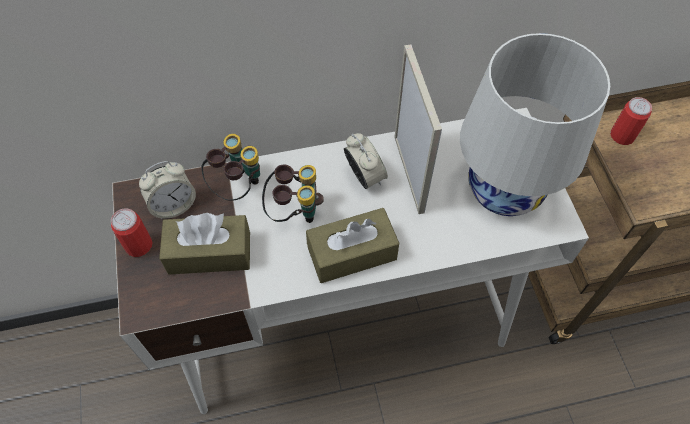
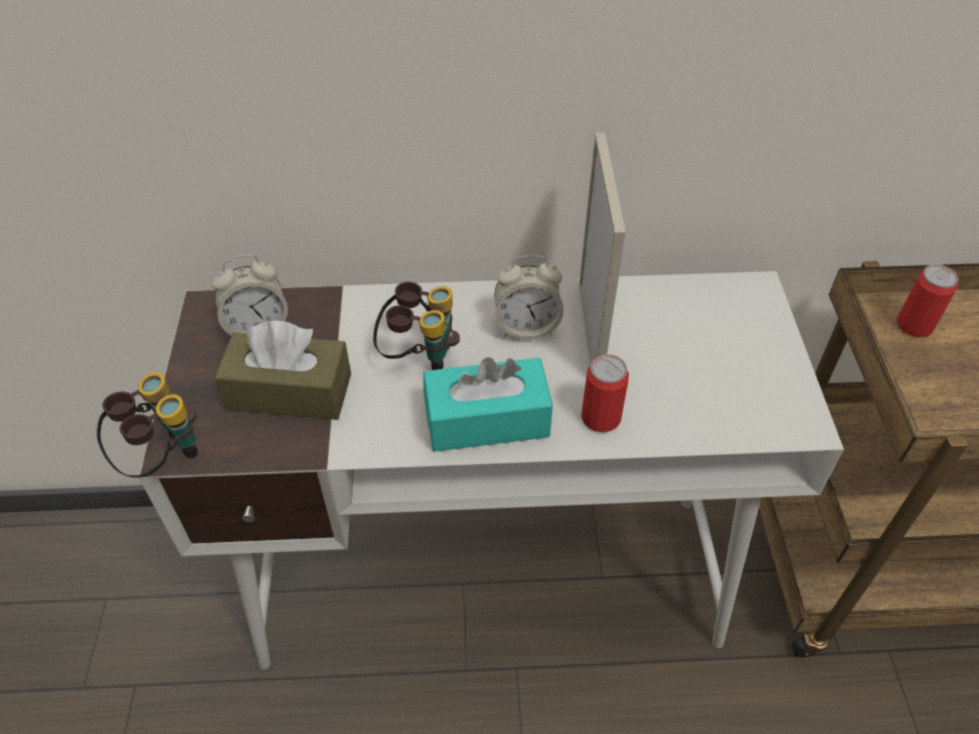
camera: 10 degrees right, 10 degrees down
(138, 245) = (197, 369): can -> can (600, 417)
(237, 186) = (349, 316): binoculars -> binoculars (162, 457)
(352, 253) = (487, 420): brown tissue box -> turquoise tissue box
(364, 176) = (527, 327): alarm clock -> alarm clock turned 105 degrees clockwise
(504, 191) = (725, 371): white table lamp -> none

